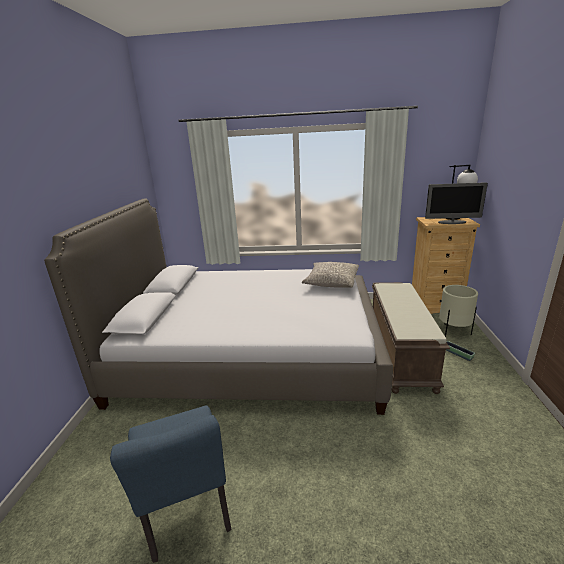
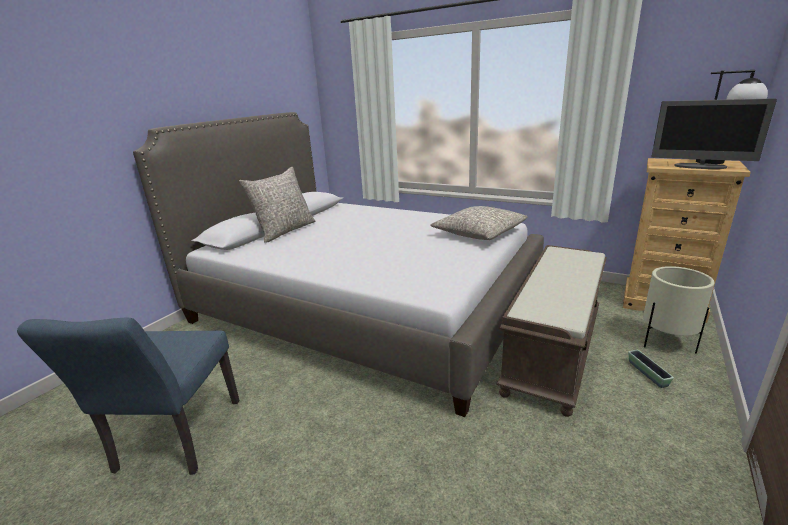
camera: 25 degrees right, 0 degrees up
(176, 306) = (285, 231): none -> grey pillow

